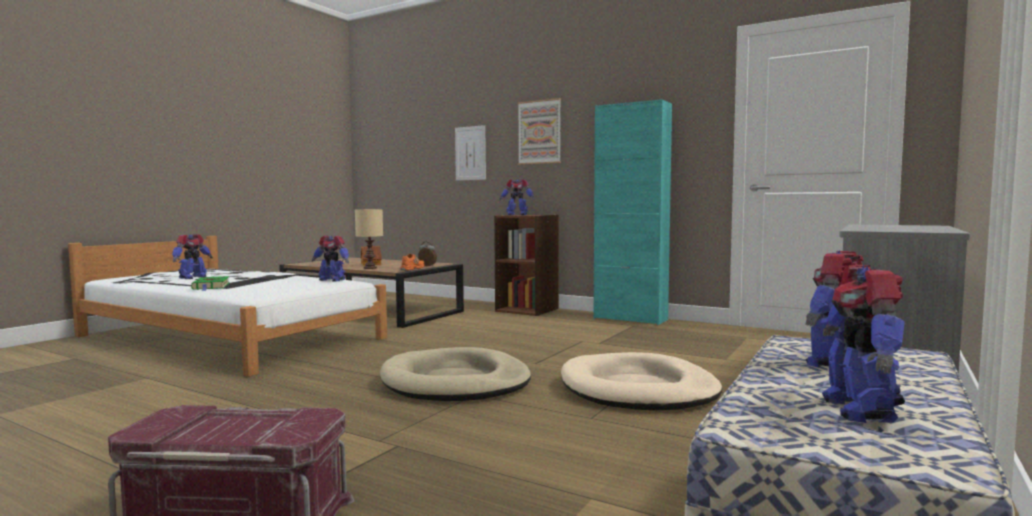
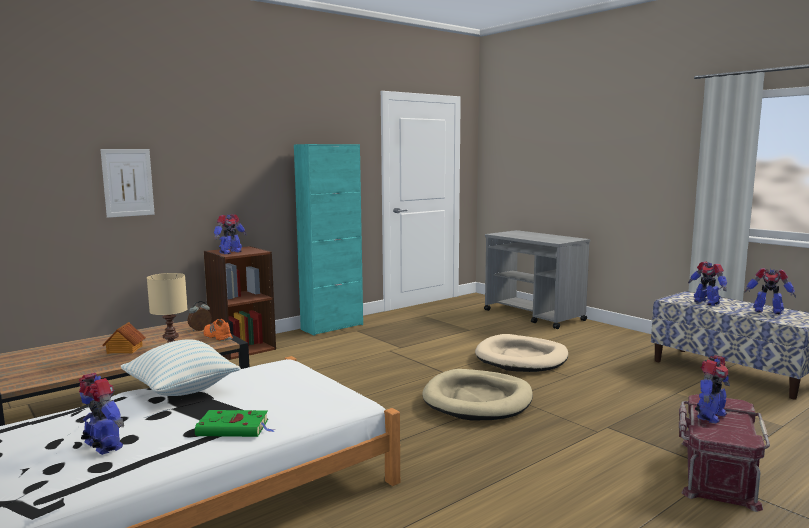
camera: 70 degrees left, 5 degrees up
(284, 276) = (182, 391): none -> pillow
(332, 280) = (259, 370): toy robot -> toy robot (710, 416)
(539, 132) = (222, 161): picture -> none

